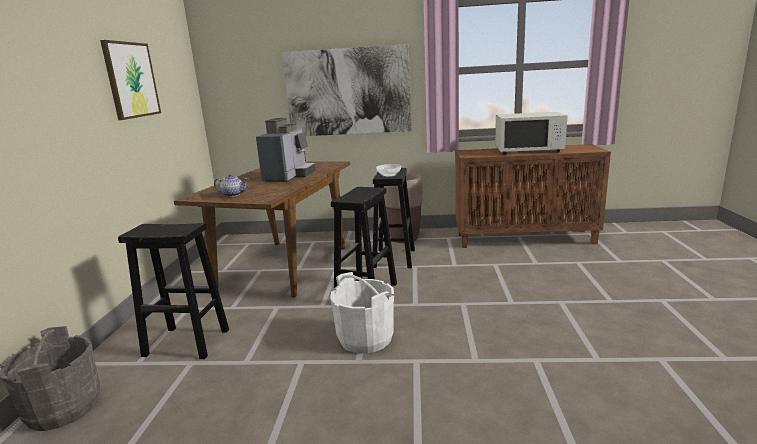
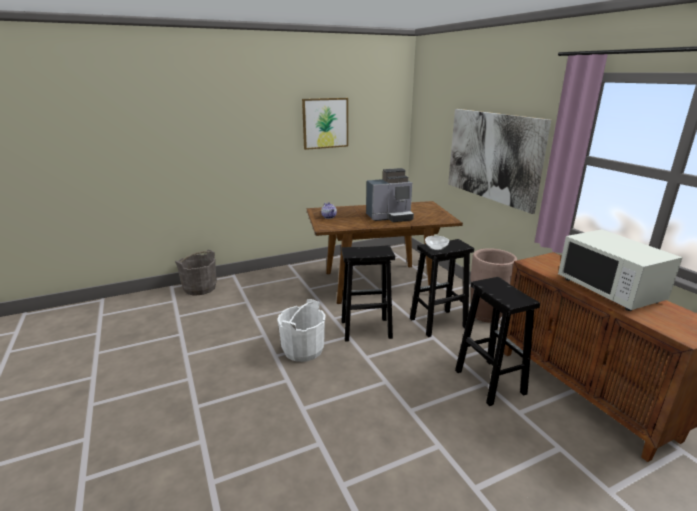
camera: 60 degrees right, 5 degrees up
(185, 343) = (264, 292): black stool -> black stool (488, 381)

